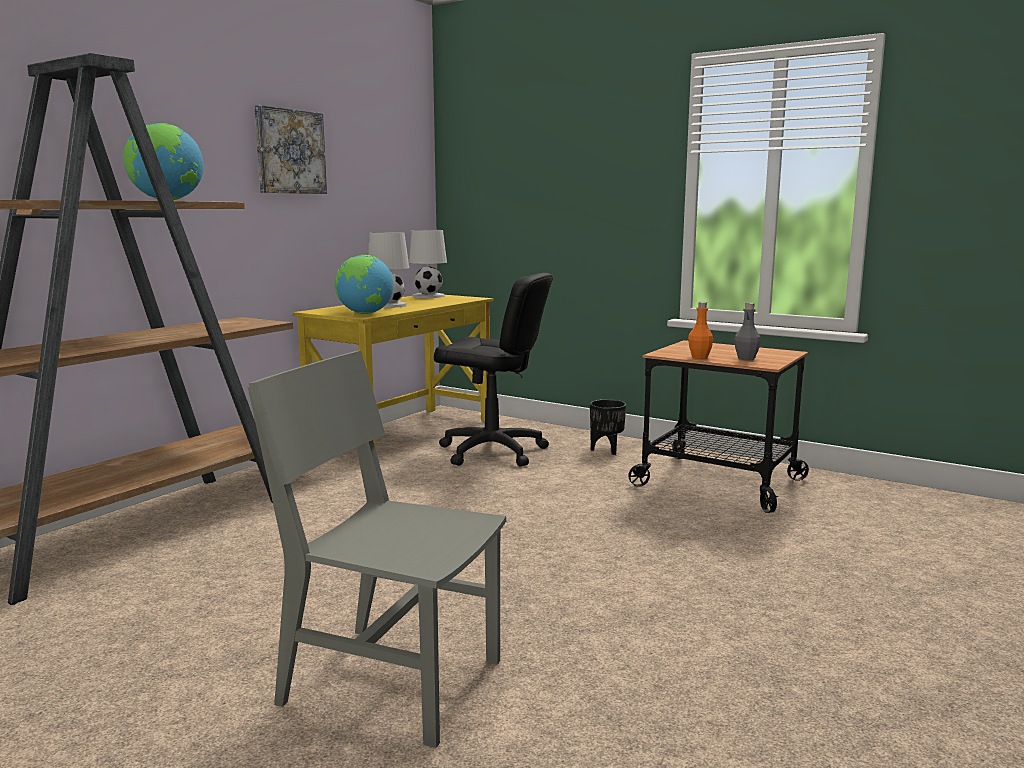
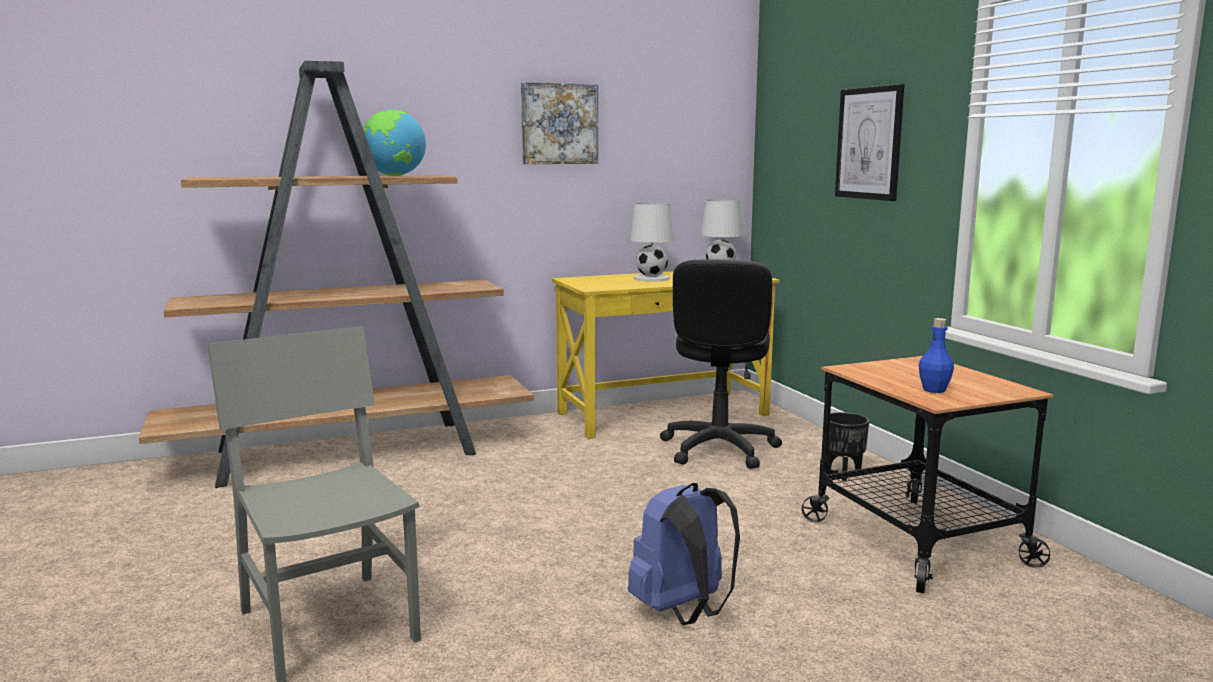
camera: 35 degrees right, 0 degrees up
(365, 313) = (602, 286): globe -> none
(492, 452) = (718, 449): black office chair -> black office chair turned 45 degrees clockwise
(581, 175) = (869, 143): none -> picture
(657, 570) = (683, 611): none -> blue backpack
(699, 357) = (879, 379): orange bottle -> none
(746, 358) = (934, 390): grey bottle -> blue bottle

